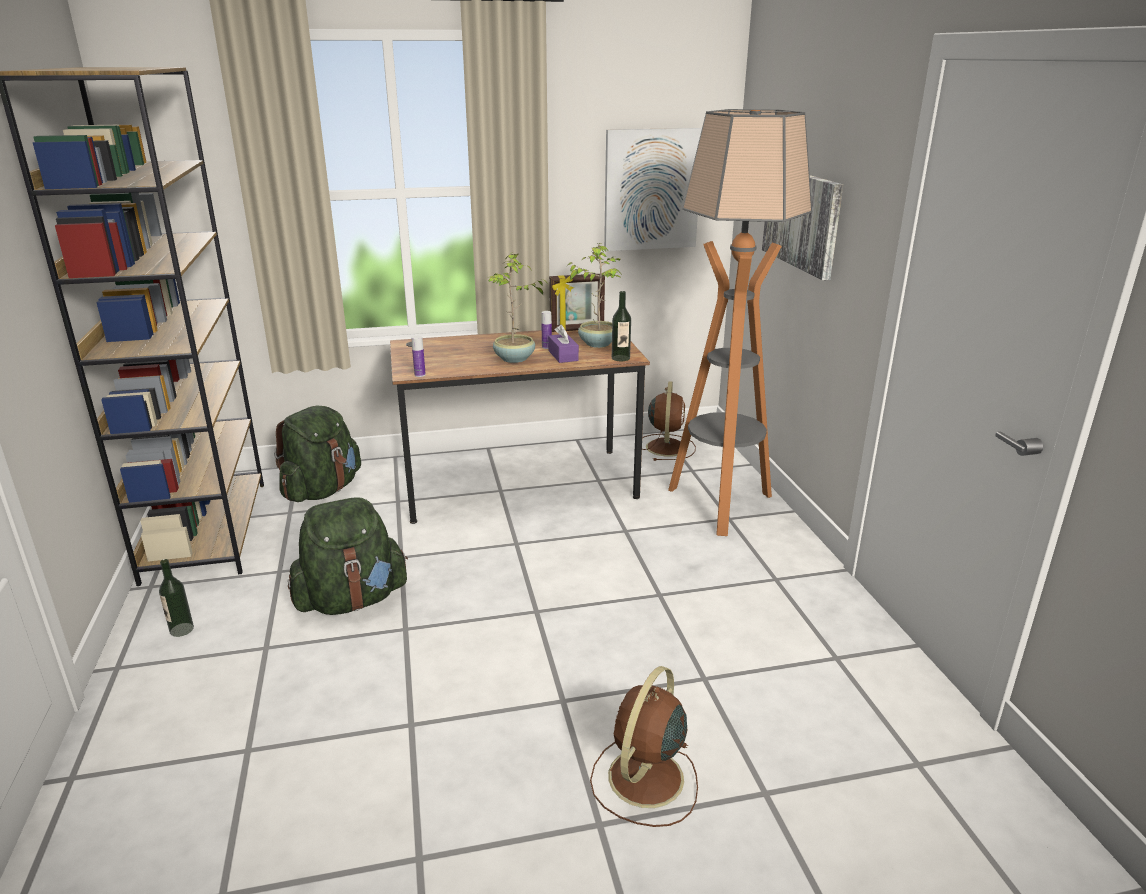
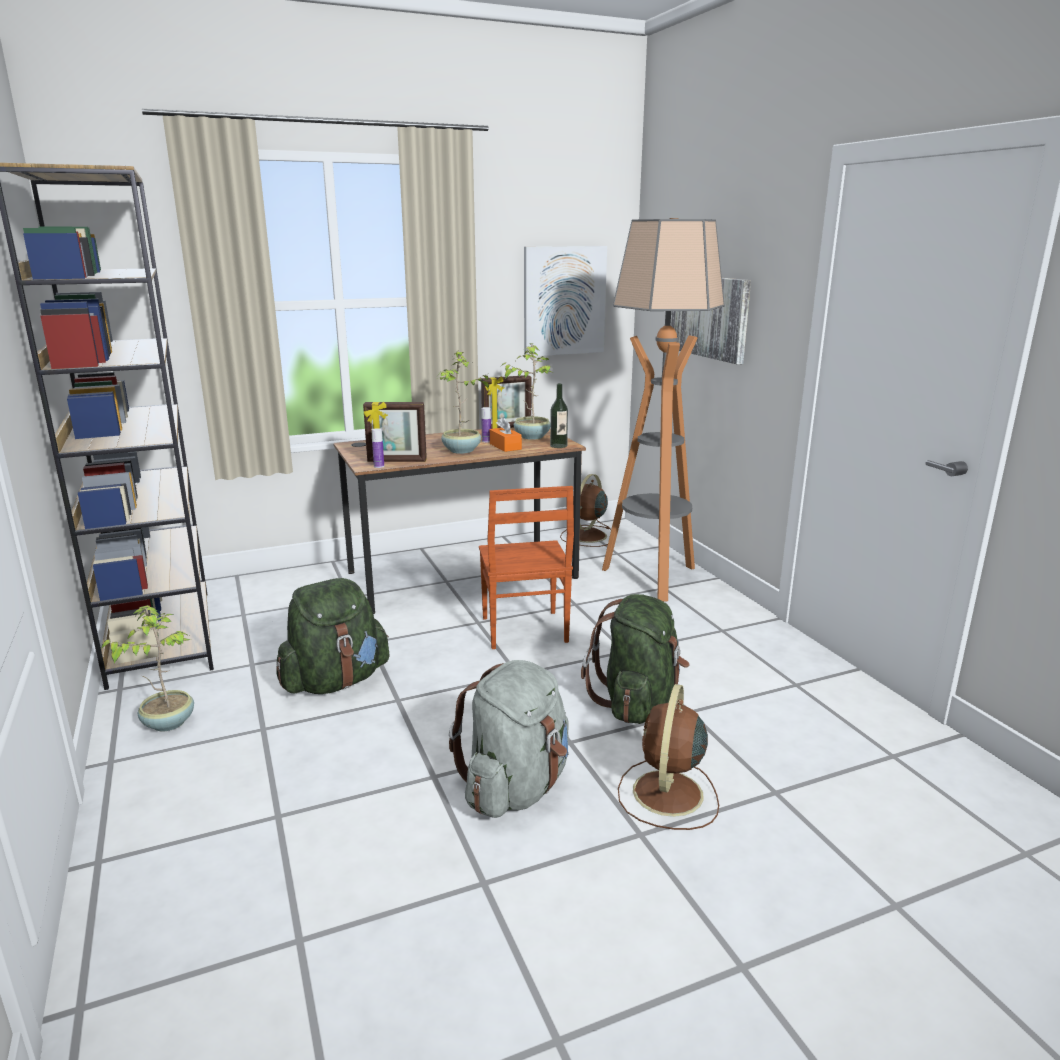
camera: 10 degrees left, 5 degrees down
(181, 629) = (168, 722): bottle -> potted plant
(322, 490) = (270, 594): green backpack -> green backpack (637, 703)
(441, 369) = (397, 461): none -> picture frame
(489, 749) = (516, 787): none -> grey backpack
(559, 558) = (523, 630): none -> brown chair
(563, 356) = (505, 446): purple tissue box -> orange tissue box
(666, 447) = (587, 536): brown fan -> brown fan turned 150 degrees counterclockwise

